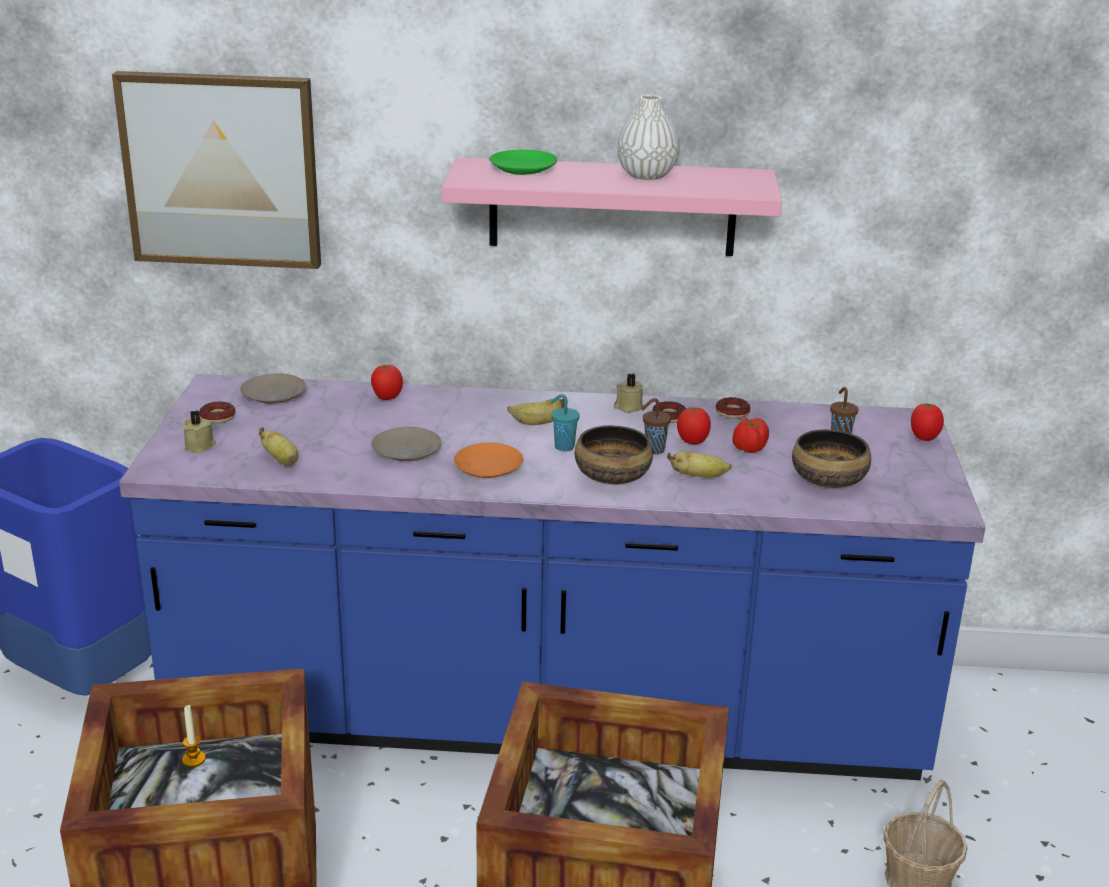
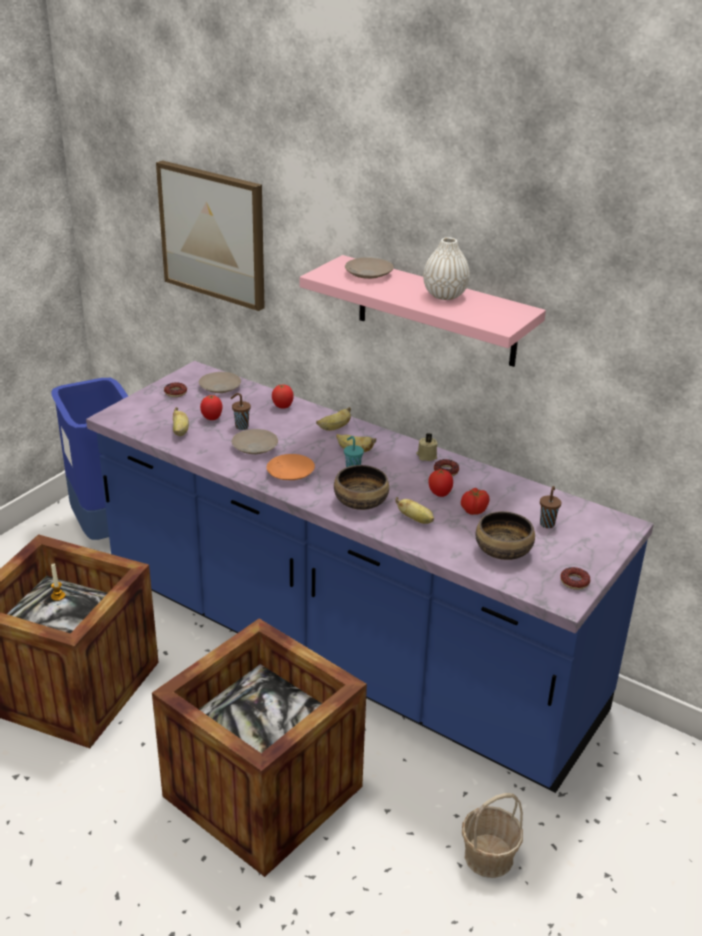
camera: 30 degrees right, 5 degrees up
(200, 446) = (147, 409): beige candle -> none
(482, 405) = (334, 428): none -> banana
(523, 170) = (368, 274): green plate -> beige plate
(653, 450) = (407, 492): brown cup -> brown cup (241, 427)
(732, 412) = (493, 481): donut -> donut (574, 582)
(924, 438) = (612, 542): tomato -> tomato (212, 418)

